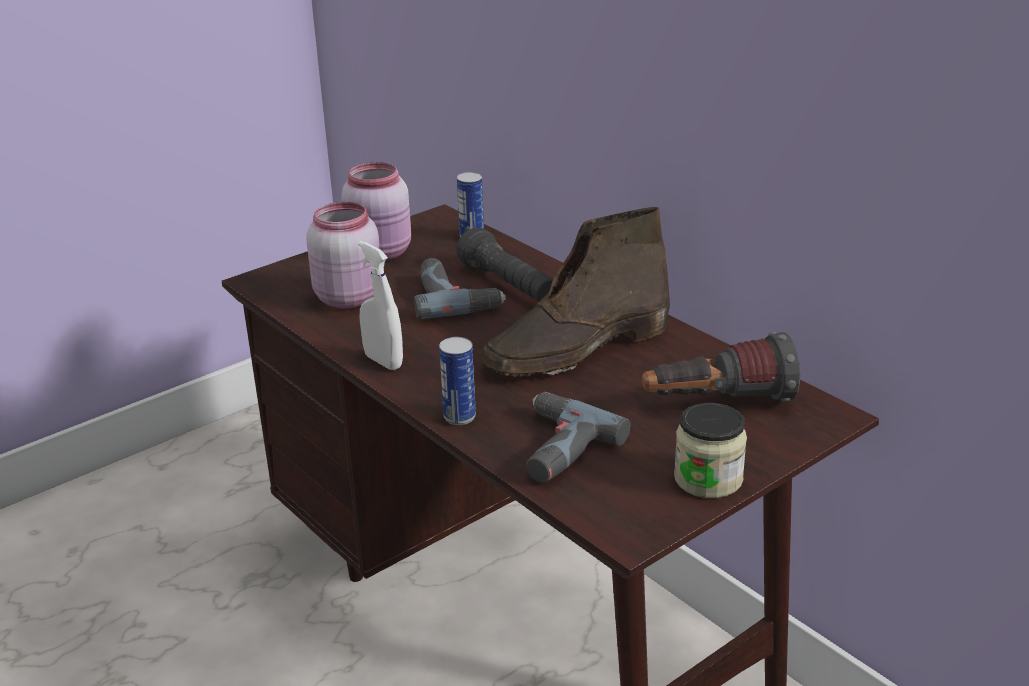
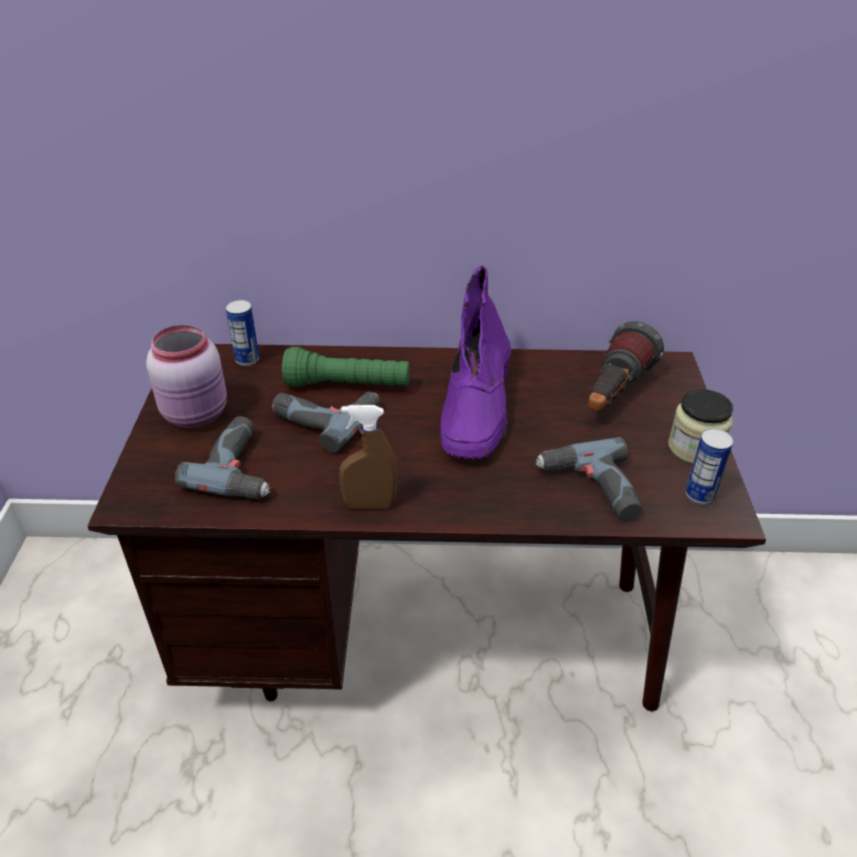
camera: 50 degrees left, 10 degrees up
(349, 297) = (241, 467): pink jar -> power drill
(383, 361) = (369, 504): white spray bottle -> brown spray bottle
(459, 417) = (500, 510): can -> can (699, 495)
(509, 286) = (348, 385): black flashlight -> green flashlight
(576, 349) = (476, 408): brown boot -> purple boot

